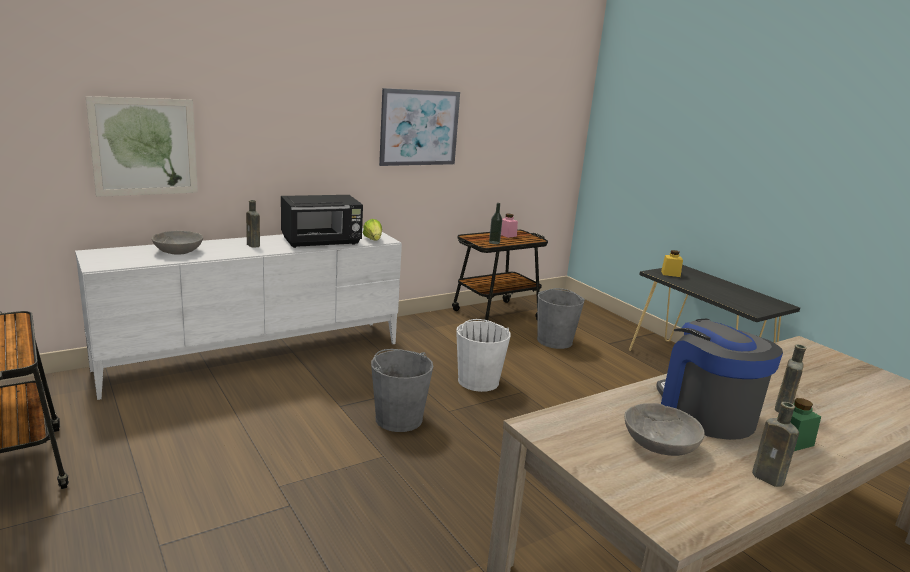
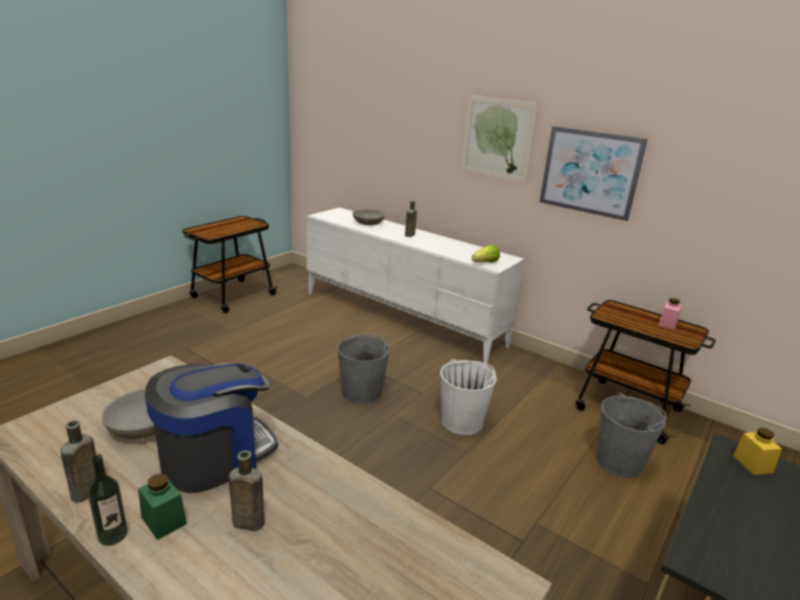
camera: 70 degrees right, 5 degrees up
(144, 147) = (378, 150): picture -> picture (497, 138)
(322, 242) = (450, 250): black microwave -> none
(494, 242) = (622, 320): bottle -> bottle (113, 535)

